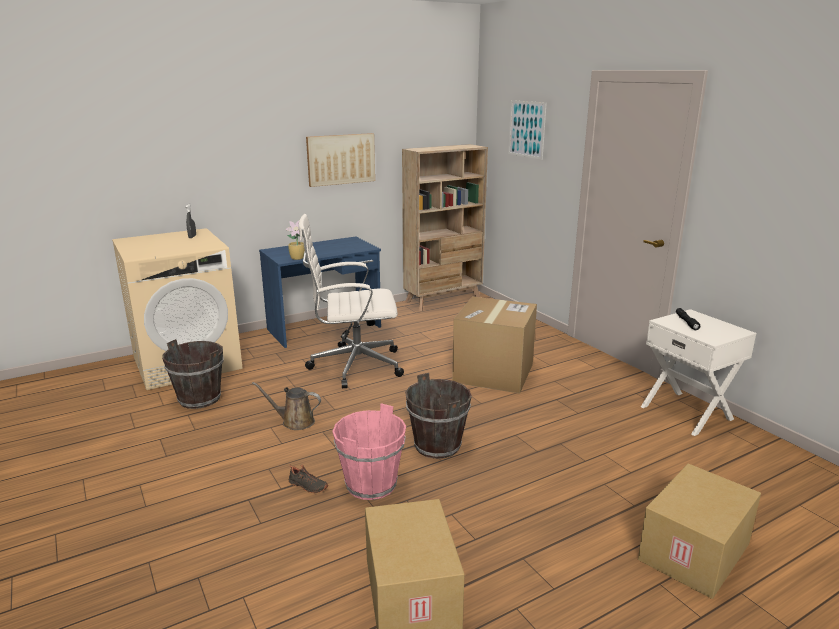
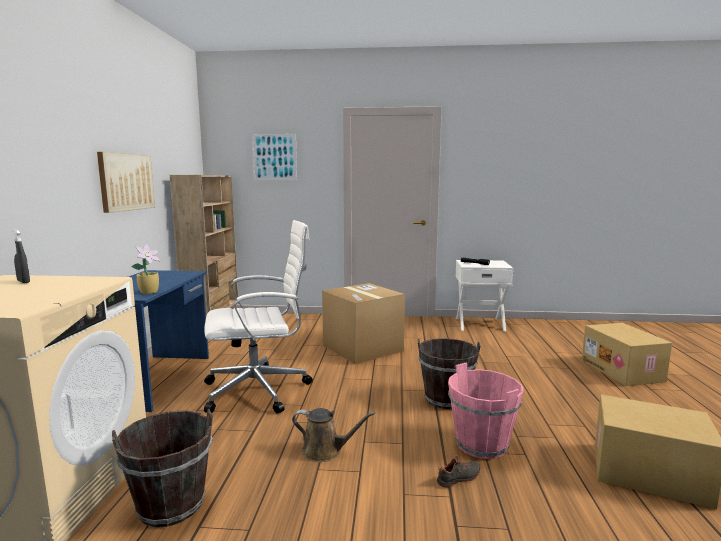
camera: 55 degrees left, 10 degrees down
(295, 421) = (325, 451): brown watering can -> brown watering can turned 120 degrees counterclockwise
(353, 365) = (260, 390): white office chair -> white office chair turned 135 degrees counterclockwise

